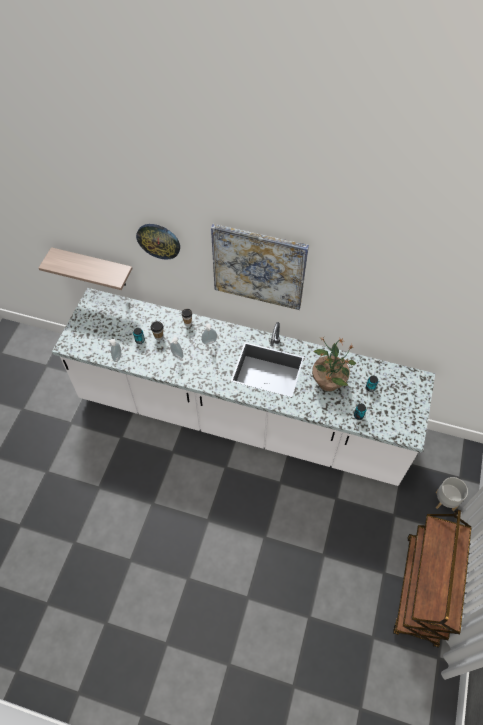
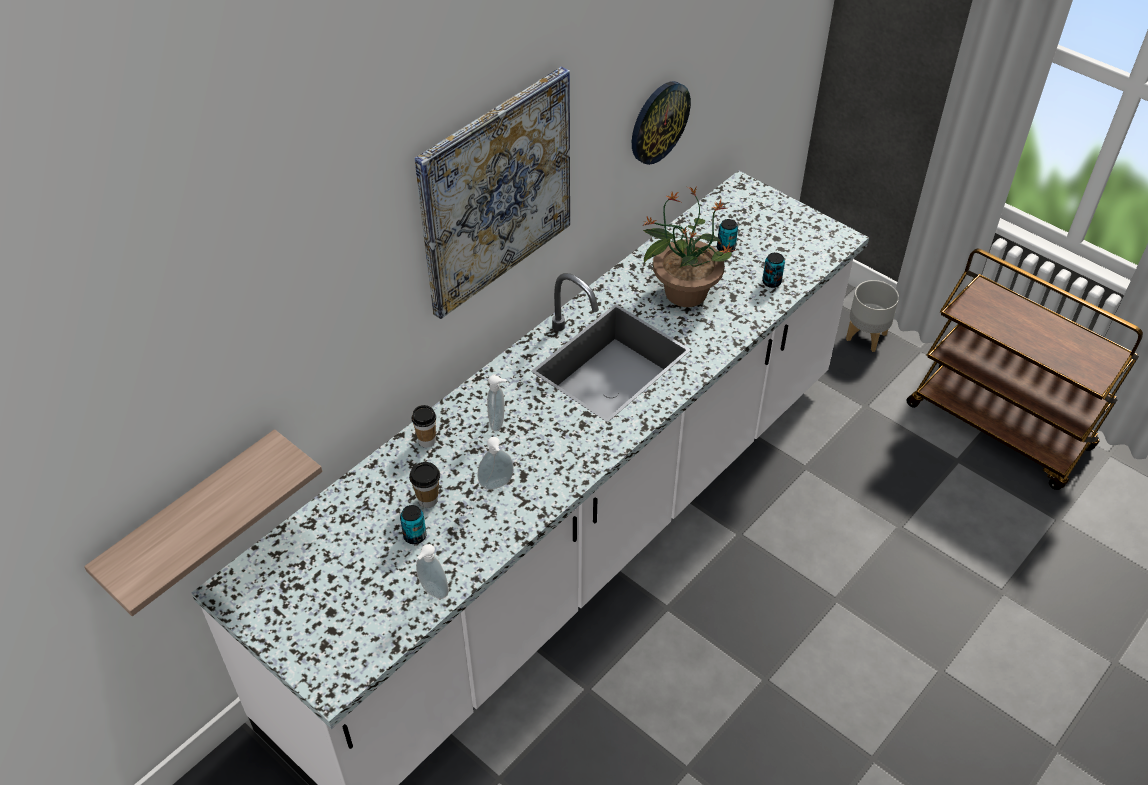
camera: 65 degrees left, 10 degrees down
(158, 240) = (322, 300): wall clock -> wall clock (658, 122)

